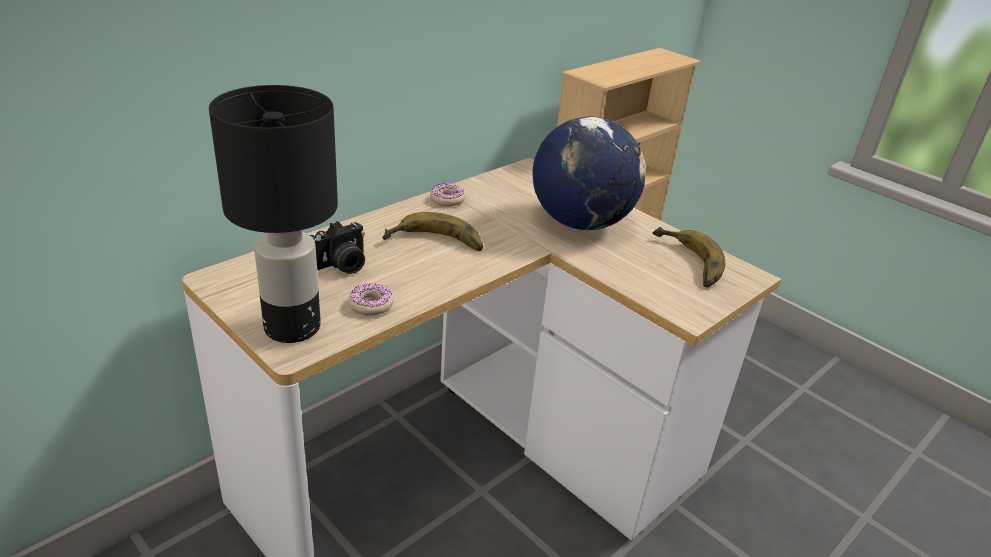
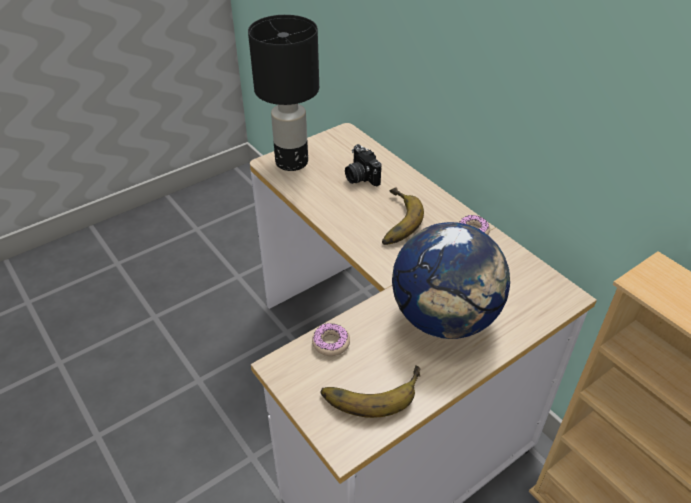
camera: 100 degrees right, 10 degrees up
(371, 304) = (312, 190): donut -> donut (331, 343)

